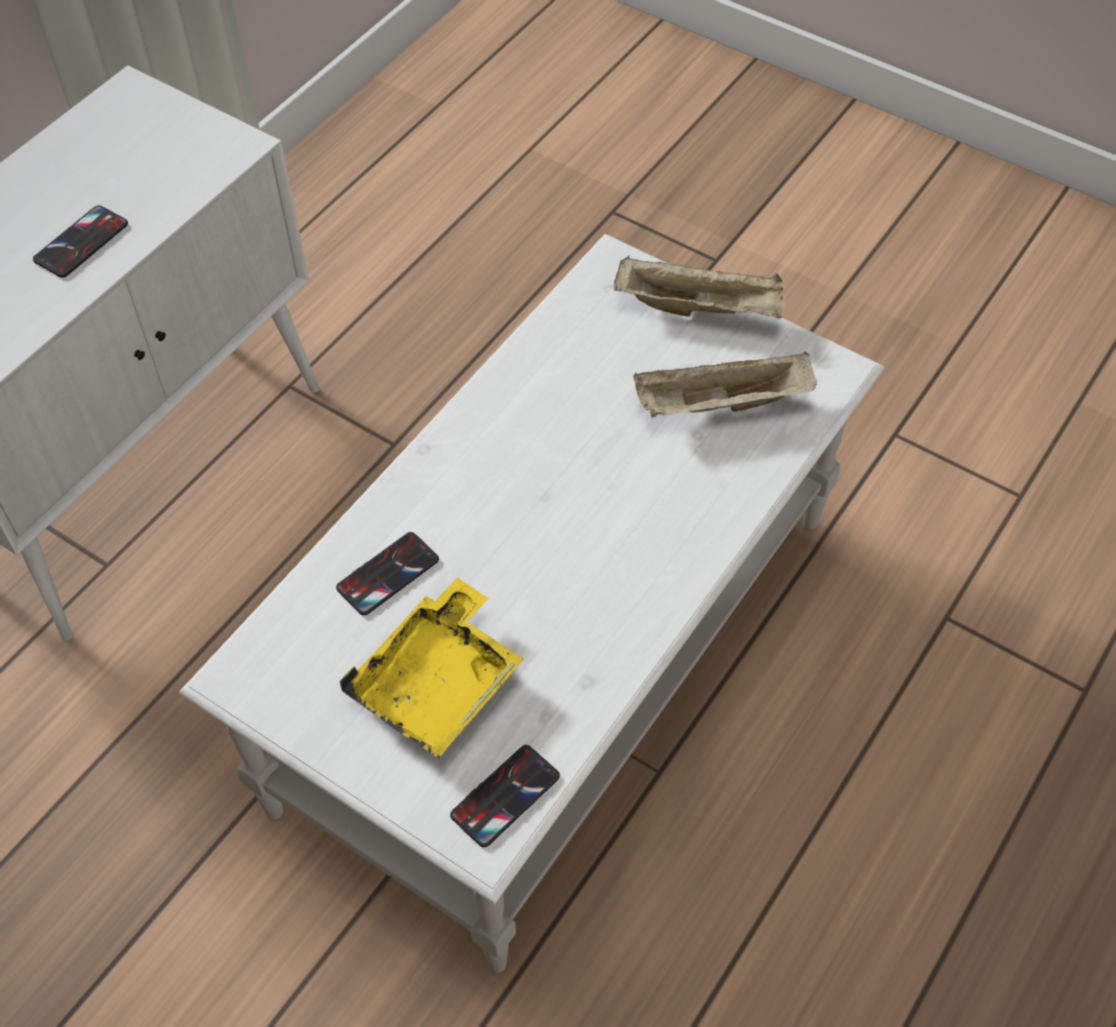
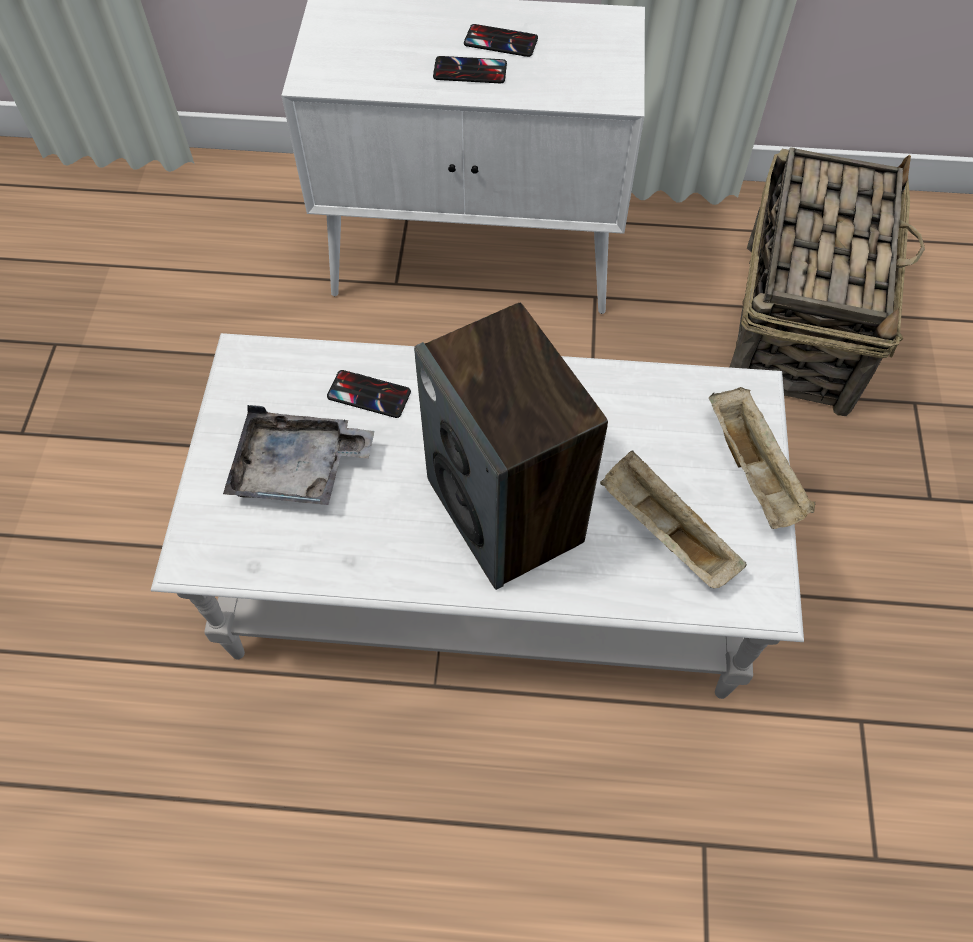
camera: 60 degrees right, 5 degrees up
(439, 683) = (298, 469): yellow tray -> grey tray
(459, 242) = (797, 322): none -> basket
(505, 796) = (230, 554): phone -> phone (501, 41)
(618, 518) = (506, 512): none -> speaker

